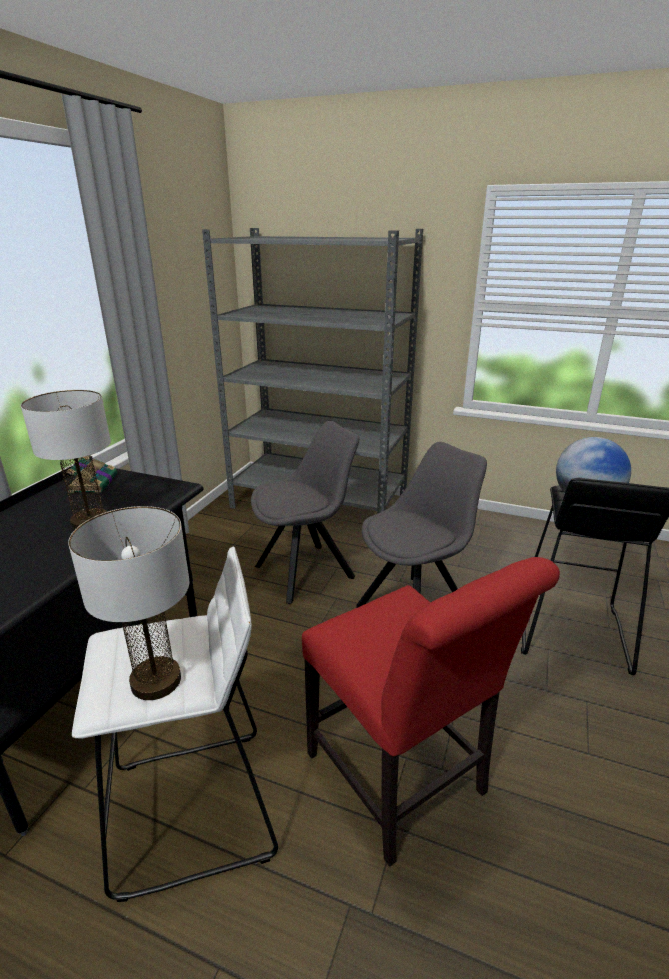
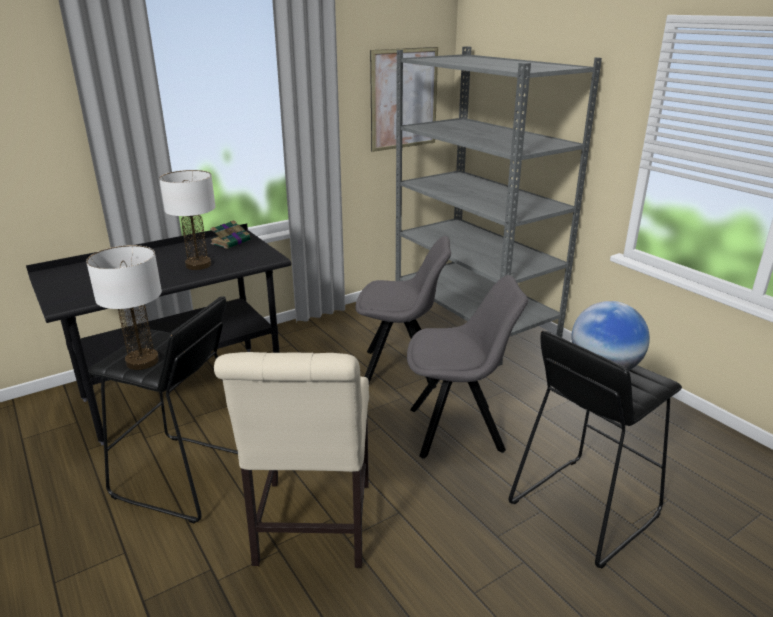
camera: 35 degrees right, 0 degrees up
(195, 810) = (184, 477): white stool -> black stool
(201, 287) = (404, 99): none -> picture
(401, 782) = (311, 530): red chair -> beige chair

